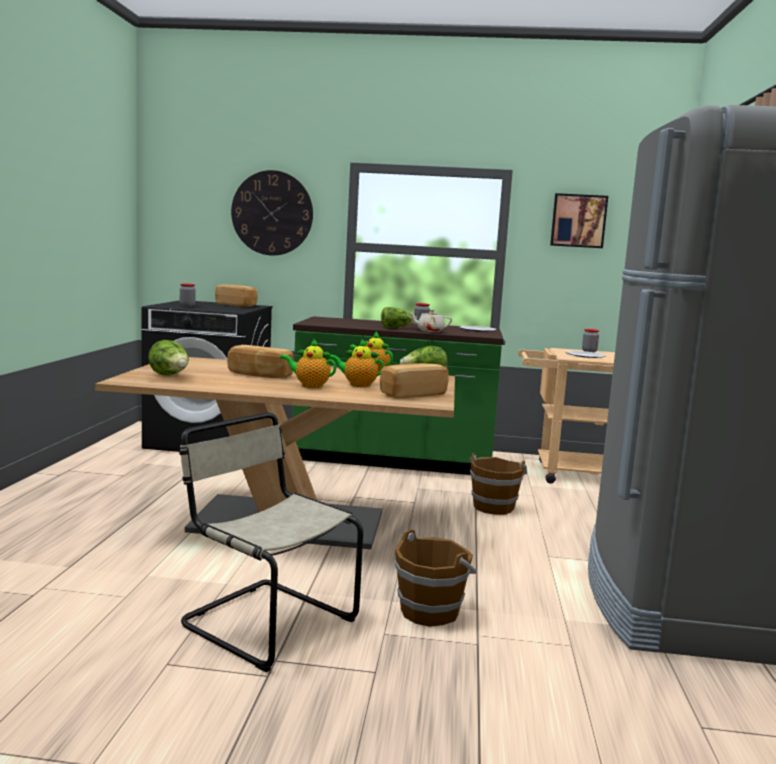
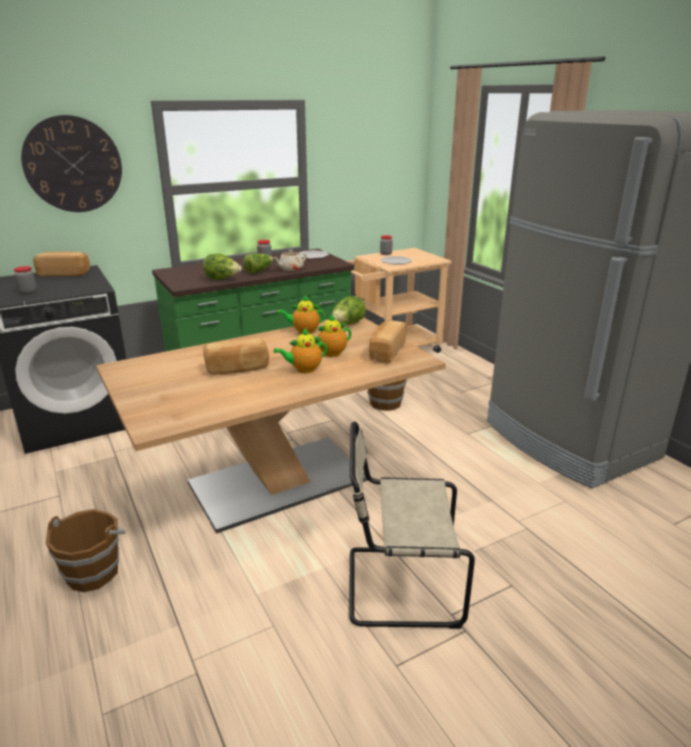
camera: 35 degrees left, 15 degrees up
(170, 376) = (172, 402): lettuce -> lettuce (222, 279)
(430, 611) = (472, 516): brown bucket -> brown bucket (93, 572)
(578, 221) = (358, 143): picture -> none

